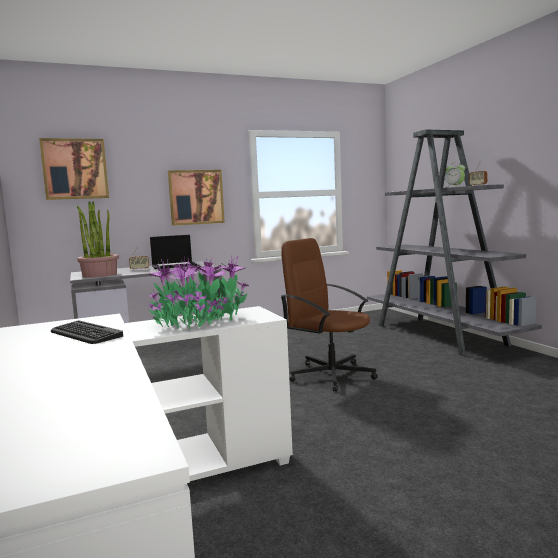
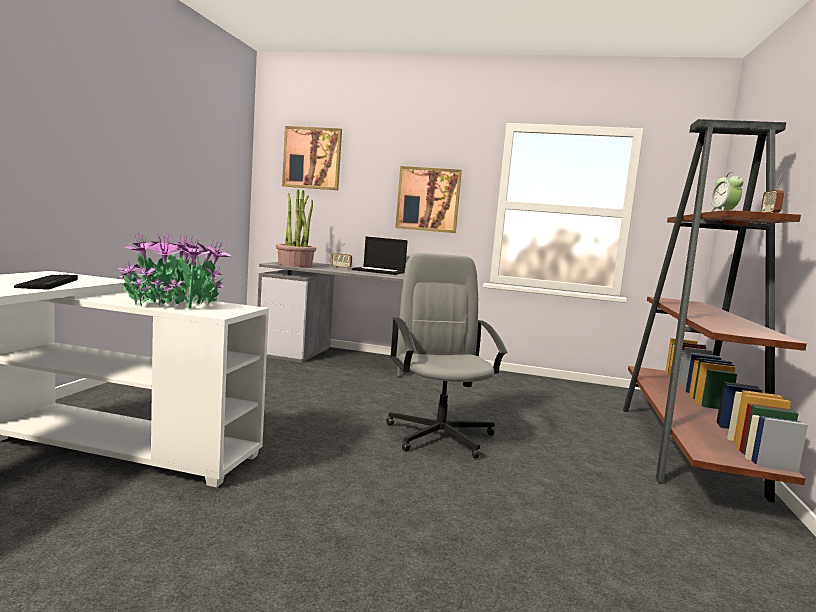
camera: 35 degrees right, 0 degrees up
(331, 375) = (440, 435): brown office chair -> grey office chair
(440, 335) = (685, 449): grey bookcase -> brown bookcase

